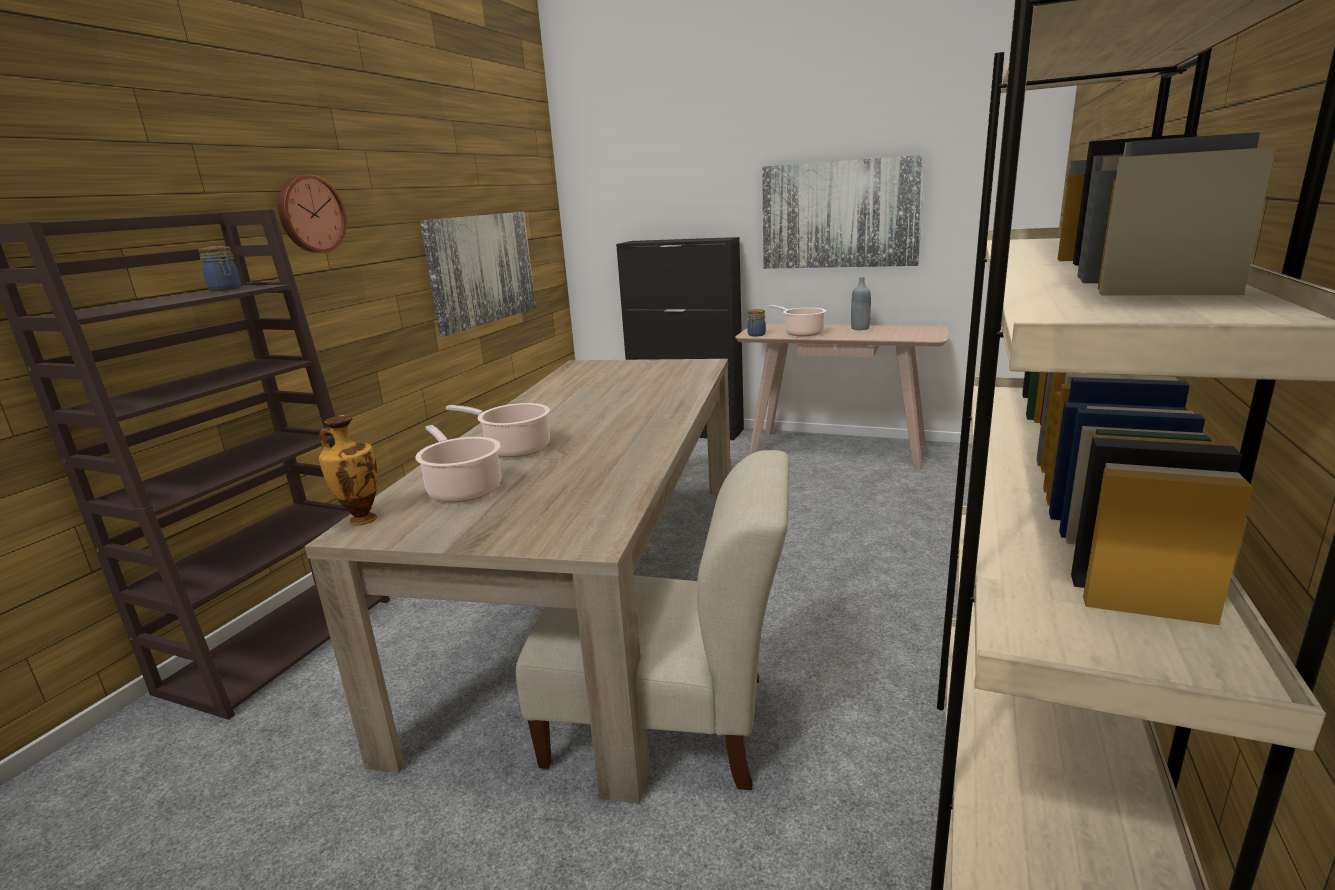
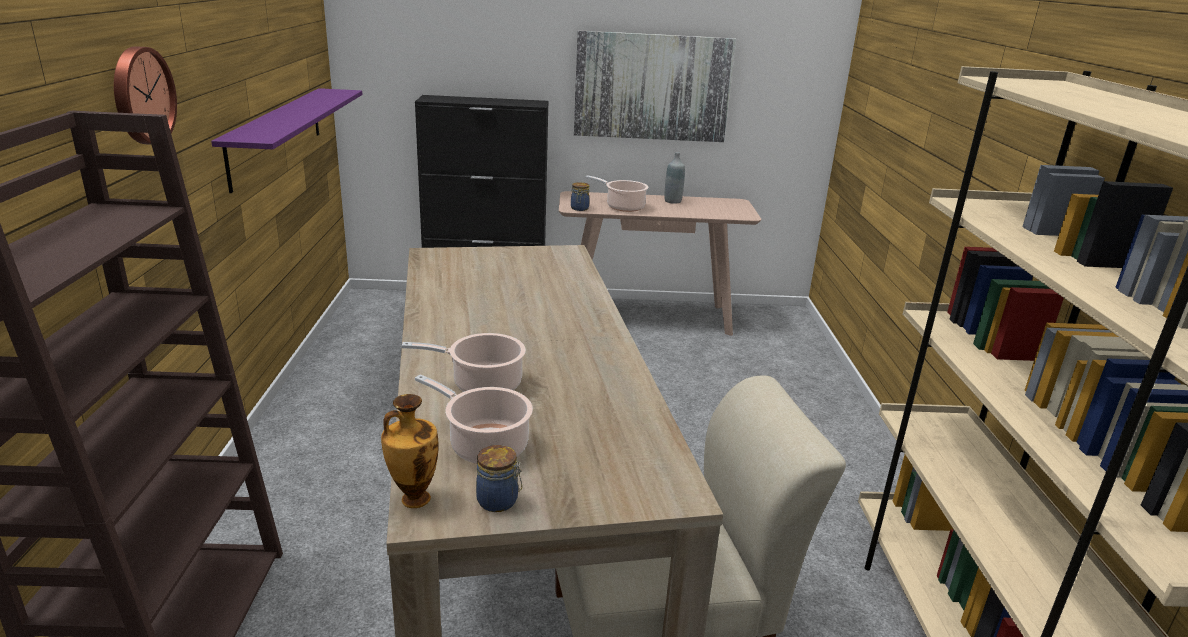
camera: 25 degrees left, 5 degrees up
(226, 289) = (103, 217): jar -> jar (499, 501)
(482, 269) = (276, 135): picture -> purple shelf

